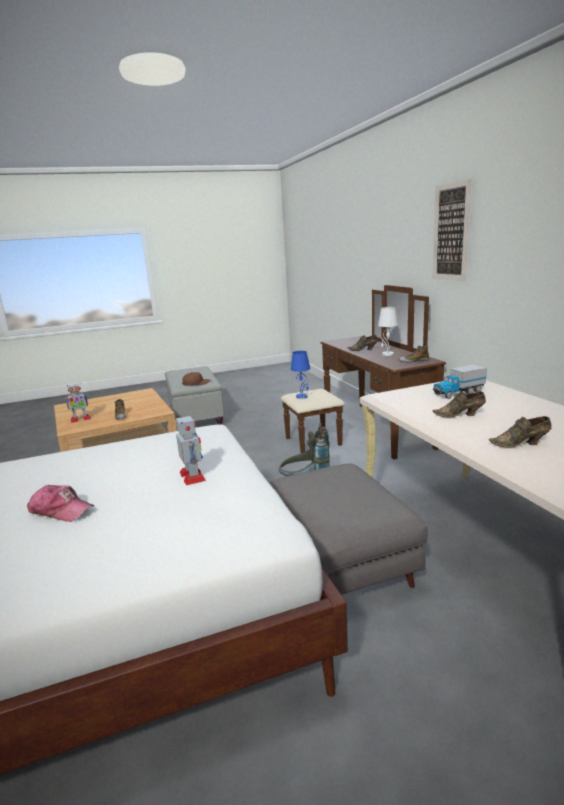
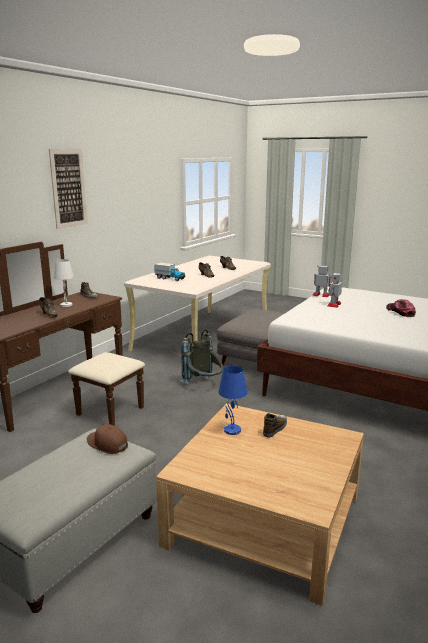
camera: 130 degrees left, 0 degrees up
(80, 419) = (320, 450): toy robot -> toy robot (321, 295)
(302, 396) = (116, 363): blue table lamp -> blue table lamp (231, 430)

